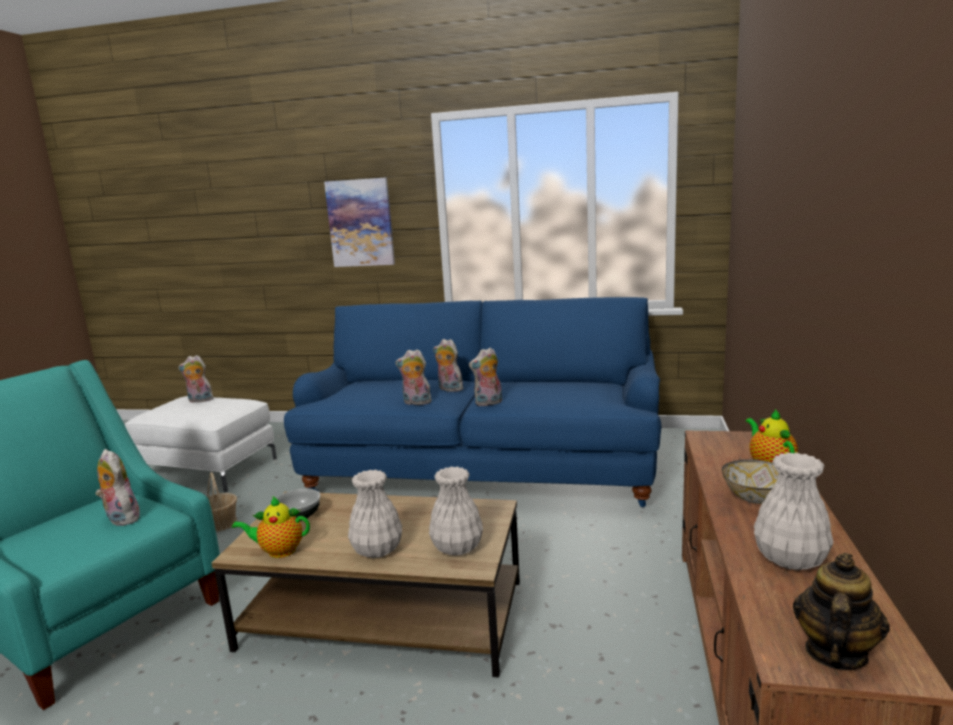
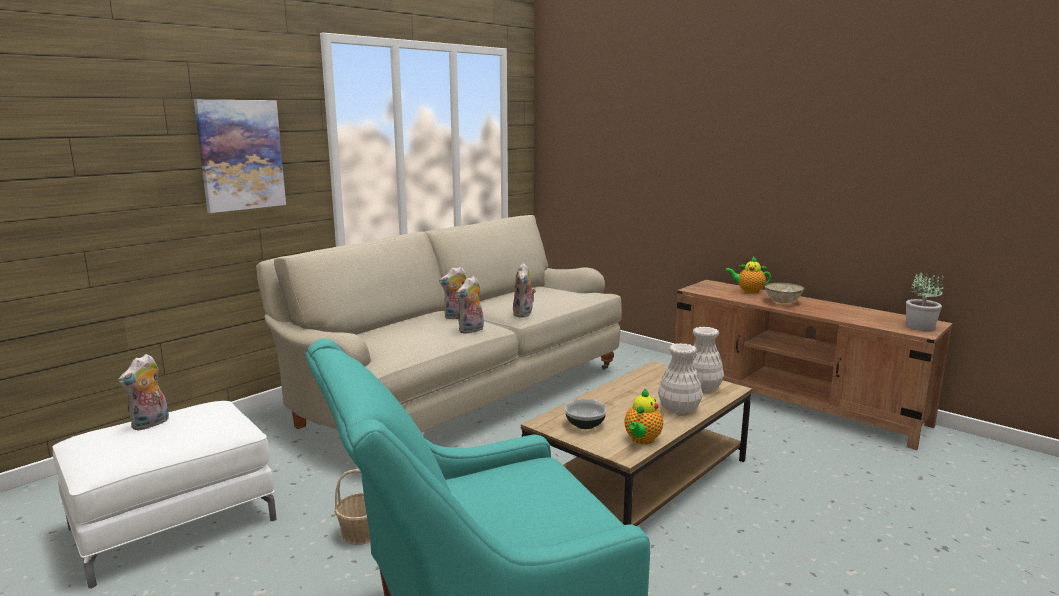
camera: 60 degrees left, 0 degrees up
(120, 519) = (520, 485): plush toy -> none
(483, 467) = (460, 392): blue sofa -> beige sofa
(791, 560) = (847, 313): white vase -> none
(834, 652) = (920, 326): teapot -> potted plant

